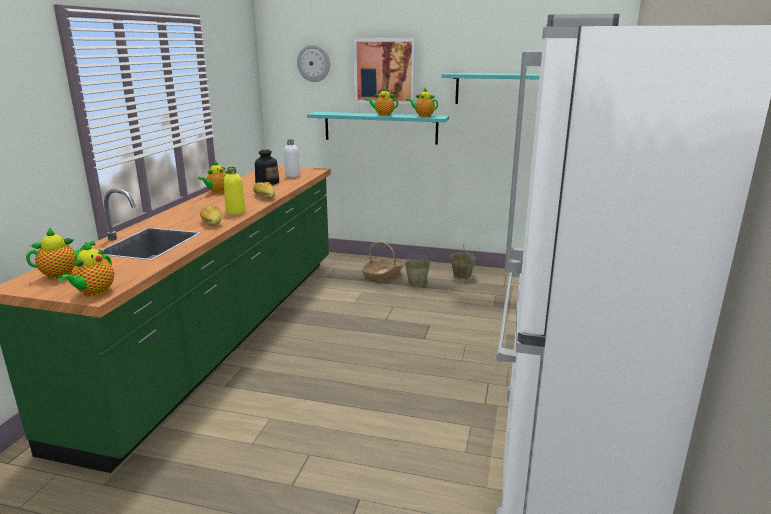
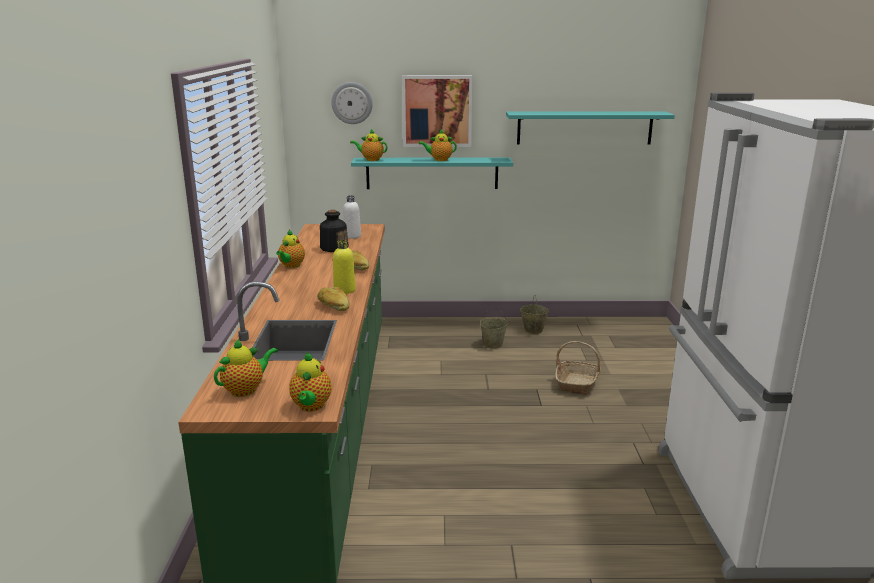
camera: 15 degrees left, 0 degrees up
(382, 275) = (449, 339): basket -> basket (577, 383)
(423, 116) = (484, 159): teapot -> teapot (371, 159)

